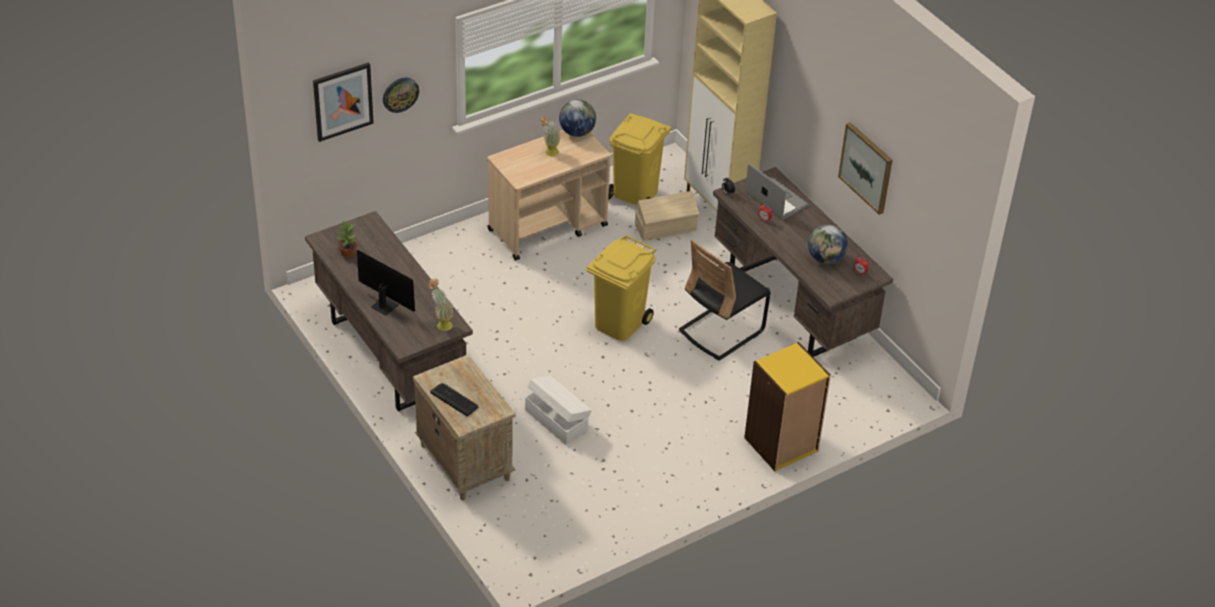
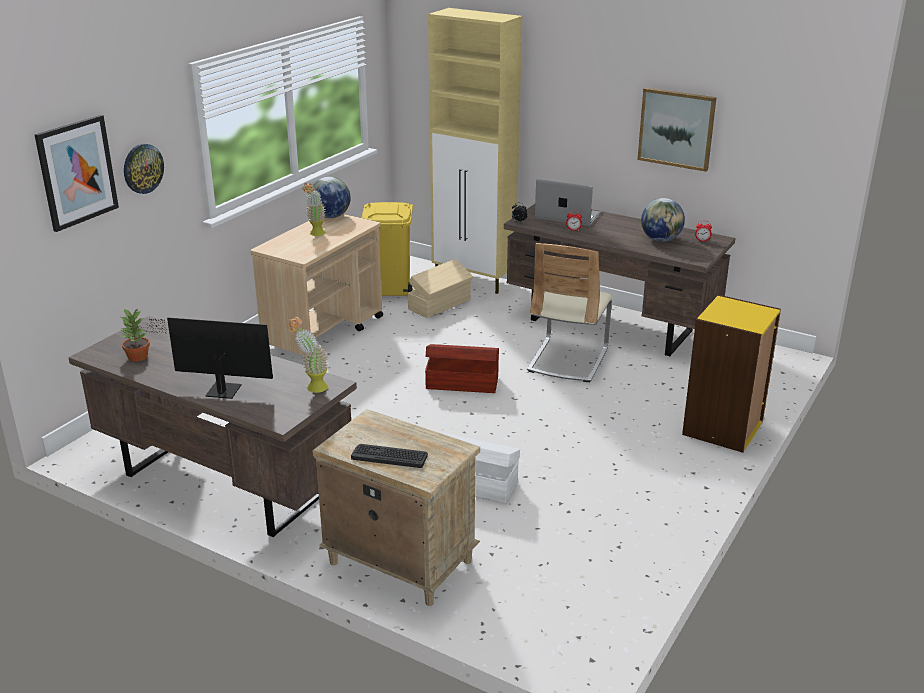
camera: 25 degrees left, 15 degrees down
(618, 323) = (461, 382): yellow trash can -> brown storage box
(721, 331) = (567, 360): black chair -> beige chair

